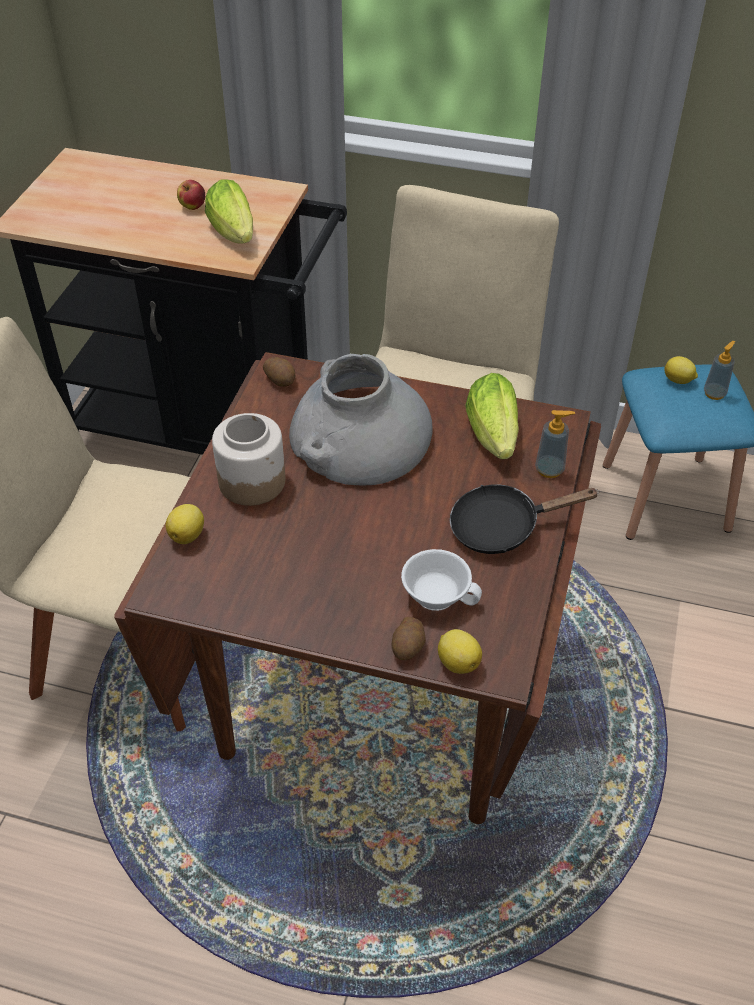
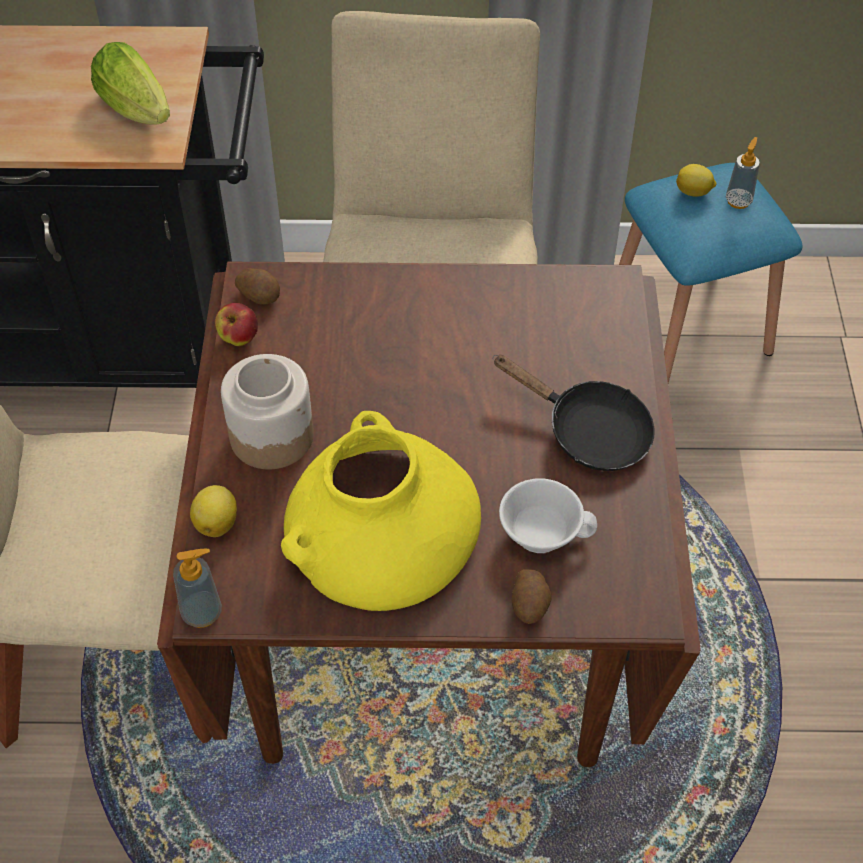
camera: 15 degrees left, 5 degrees up
(192, 207) = (70, 82): apple -> apple (239, 338)
(311, 563) = (380, 526): none -> yellow vase
(360, 435) = (382, 350): grey vase -> none
(457, 662) = (592, 610): lemon -> none
(493, 437) = (541, 320): lettuce -> none
(502, 527) = (588, 432): black frying pan -> black frying pan turned 120 degrees counterclockwise
(549, 469) = (618, 348): soap dispenser -> soap dispenser (202, 613)

